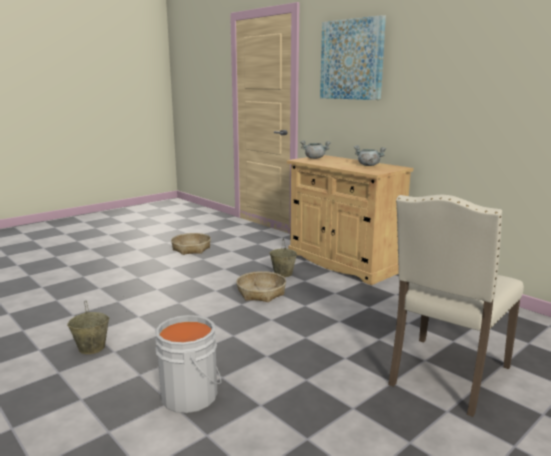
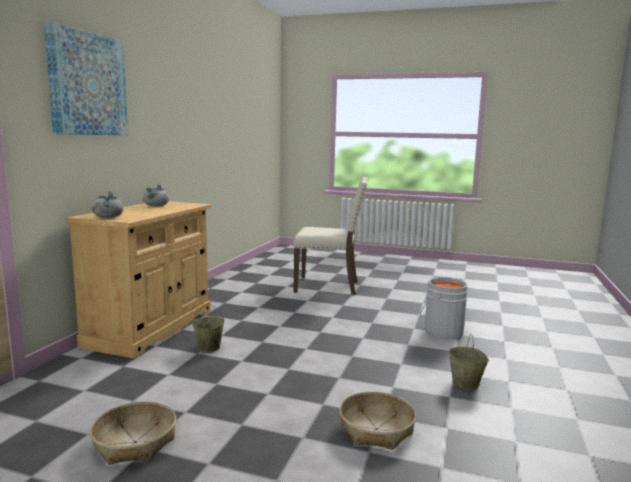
camera: 120 degrees left, 5 degrees down
(261, 293) = (271, 346): basket -> basket (376, 429)

